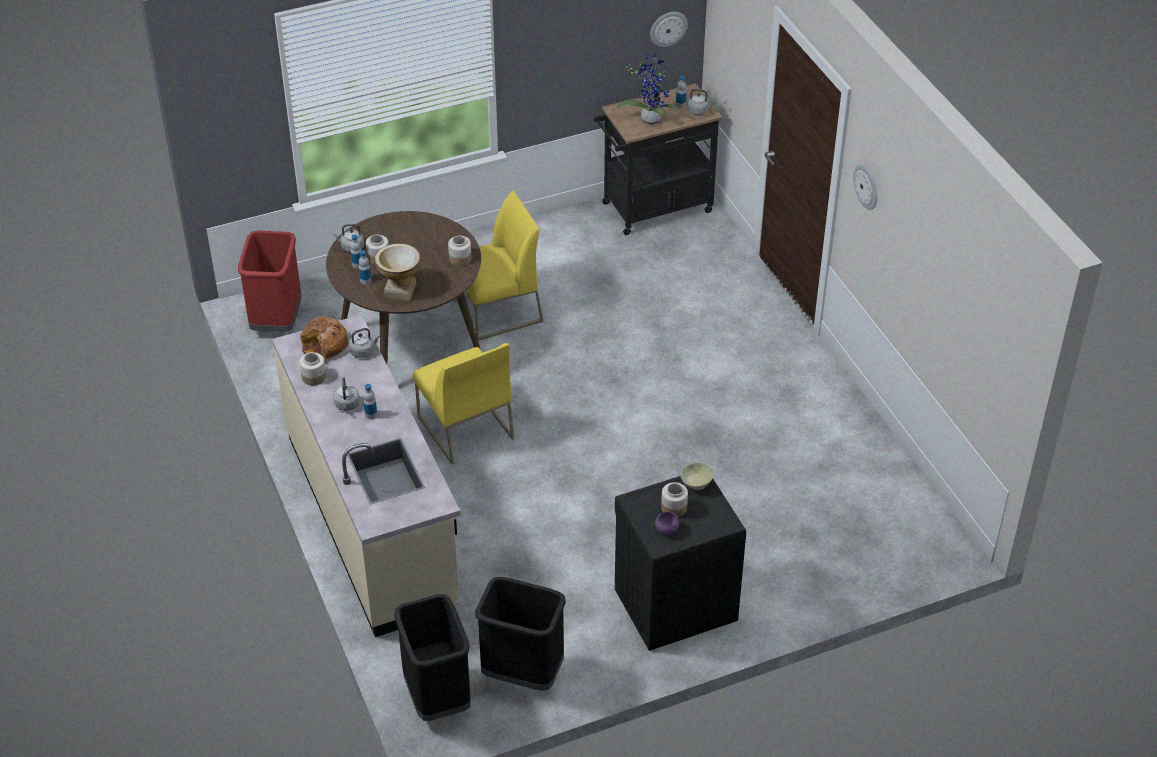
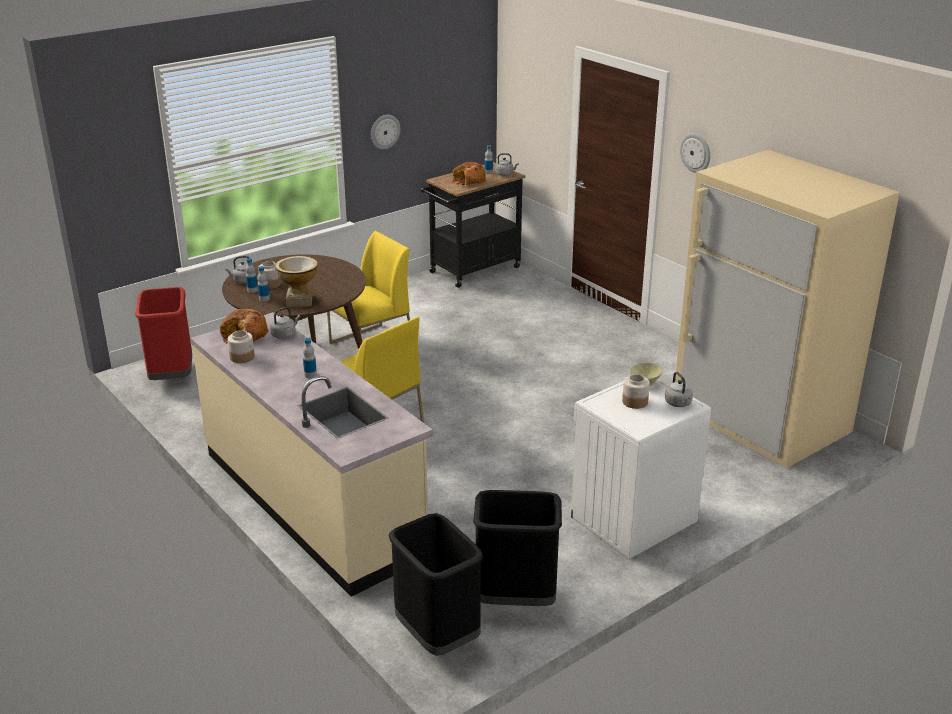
camera: 15 degrees left, 15 degrees down
(347, 405) = (283, 372): grey kettle -> grey kettle (678, 404)
(460, 258) = (345, 276): jar -> none
(650, 118) = (468, 181): potted plant -> bread
(666, 530) = (638, 418): purple bowl -> none
(668, 28) = (470, 111): wall clock -> wall clock (384, 131)
(674, 603) = (631, 518): black washing machine -> white washing machine
(876, 499) = (760, 418): none -> beige fridge

